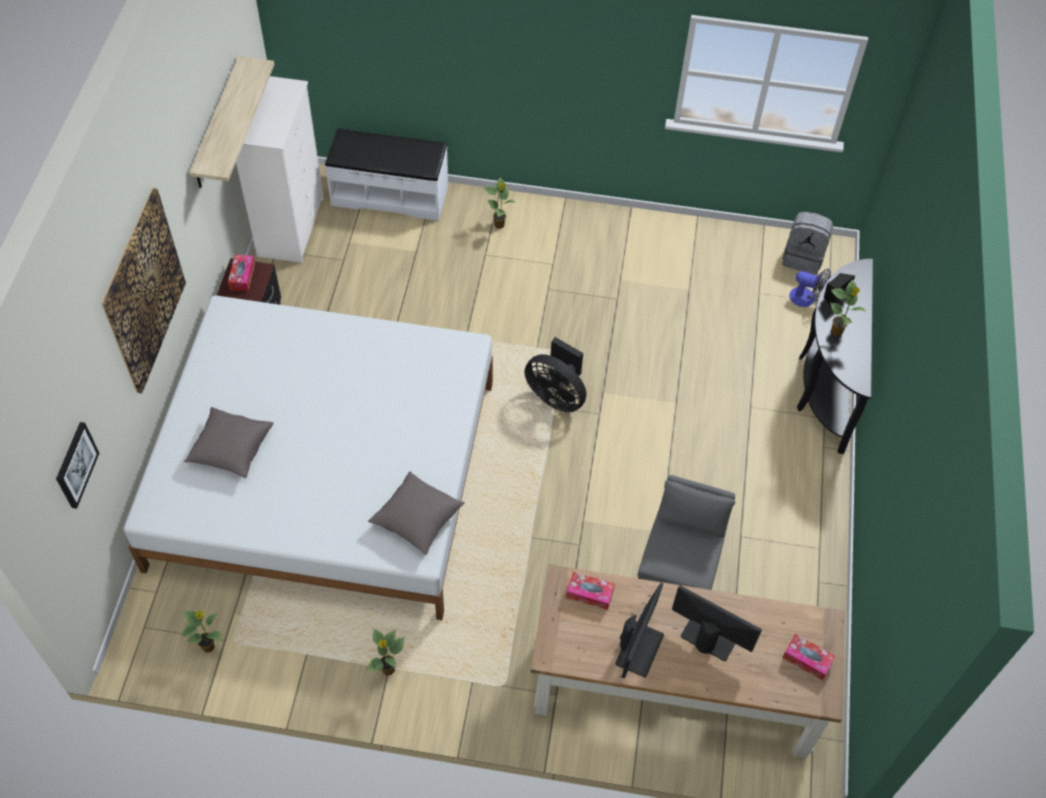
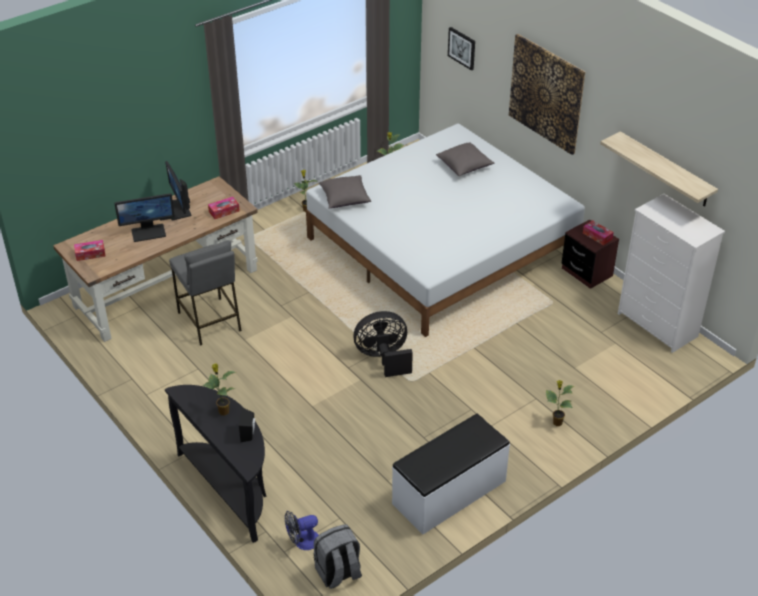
camera: 135 degrees right, 15 degrees down
(390, 195) = (644, 386): white bench -> white bench (450, 493)

